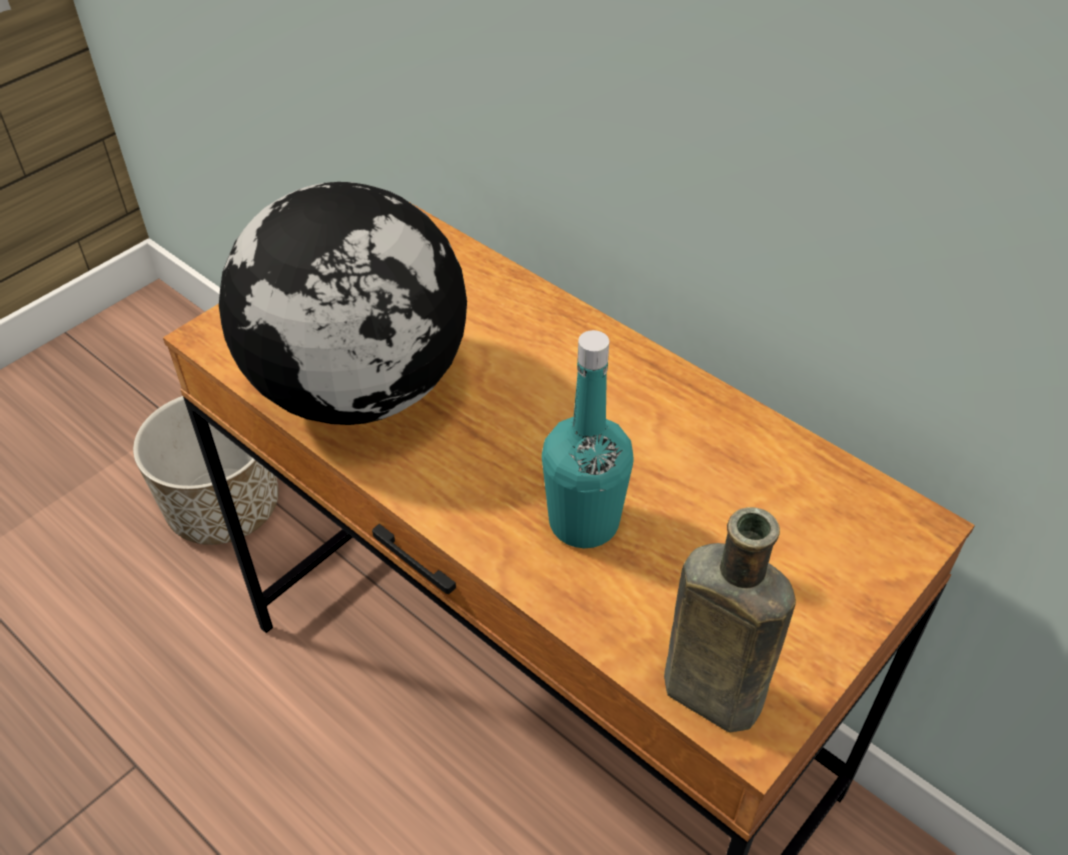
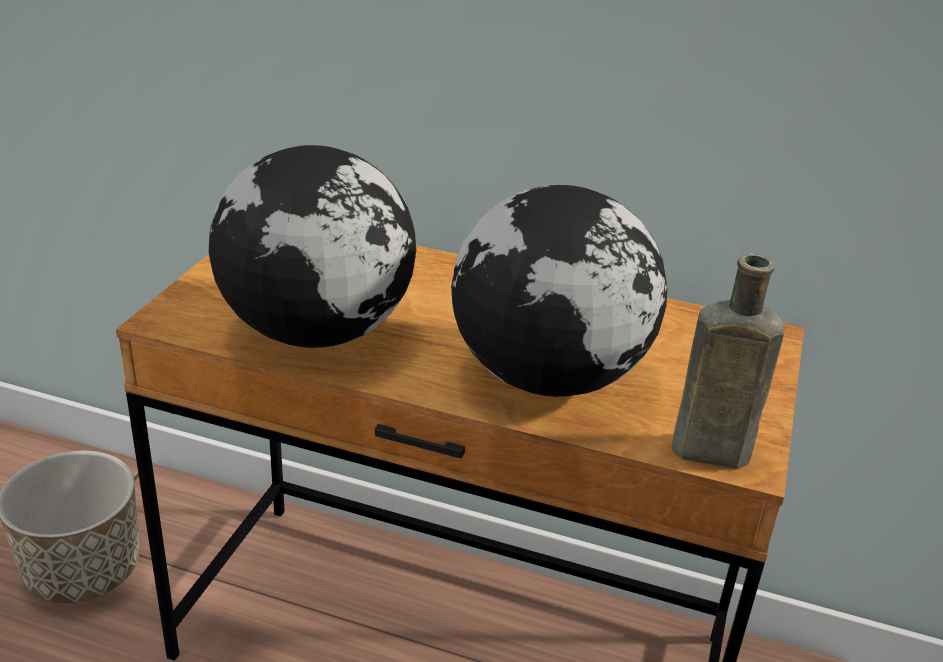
camera: 25 degrees left, 15 degrees down
(584, 522) = (550, 376): turquoise bottle -> globe

